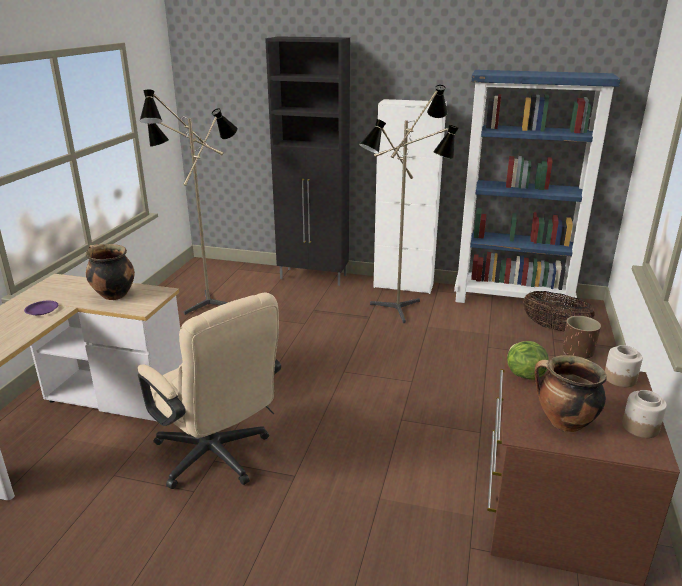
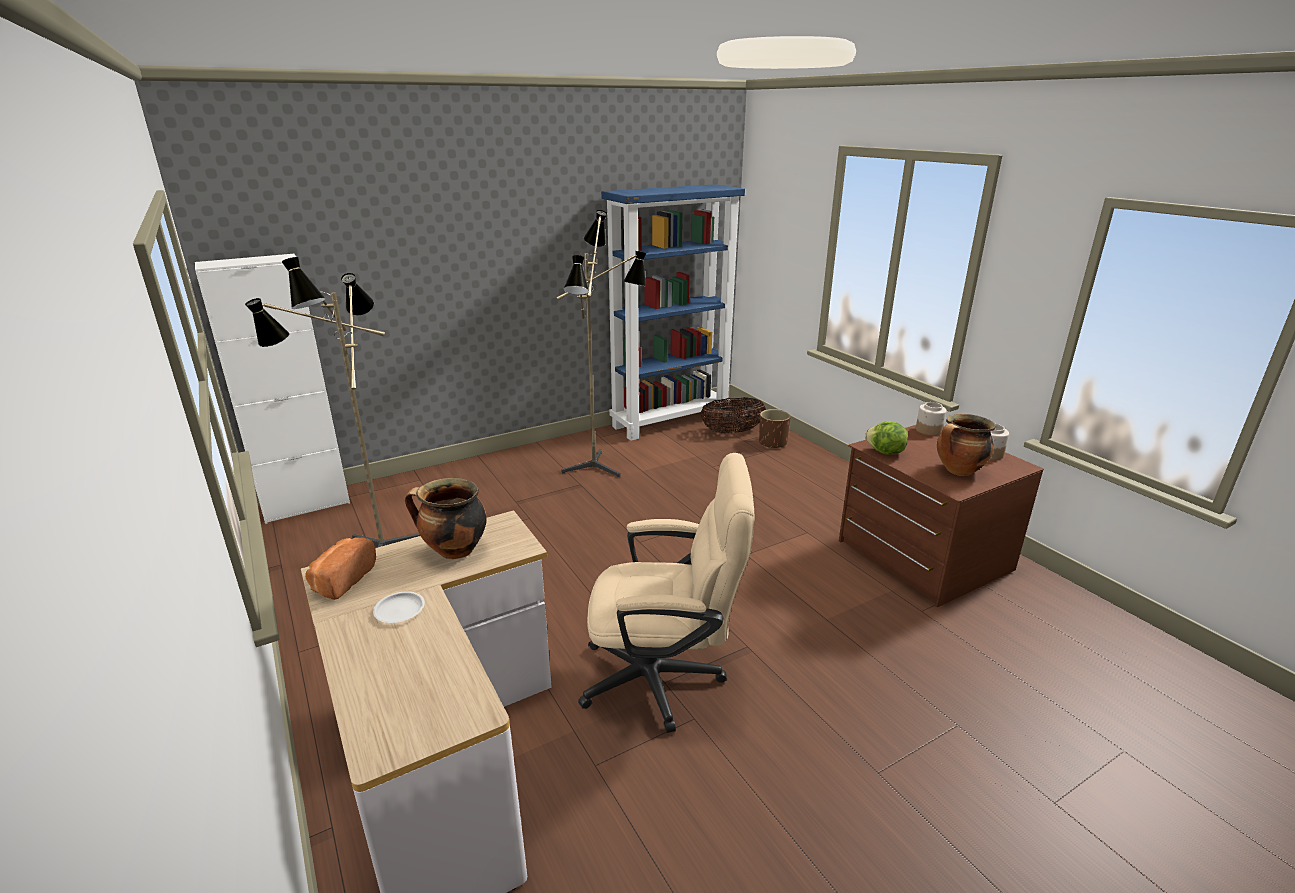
camera: 45 degrees left, 0 degrees up
(41, 310) = (399, 610): purple plate -> white plate
(54, 285) = (341, 580): none -> bread
(314, 277) = (460, 470): black cabinet -> none
(403, 285) = (563, 443): white cabinet -> white cabinet (306, 505)

